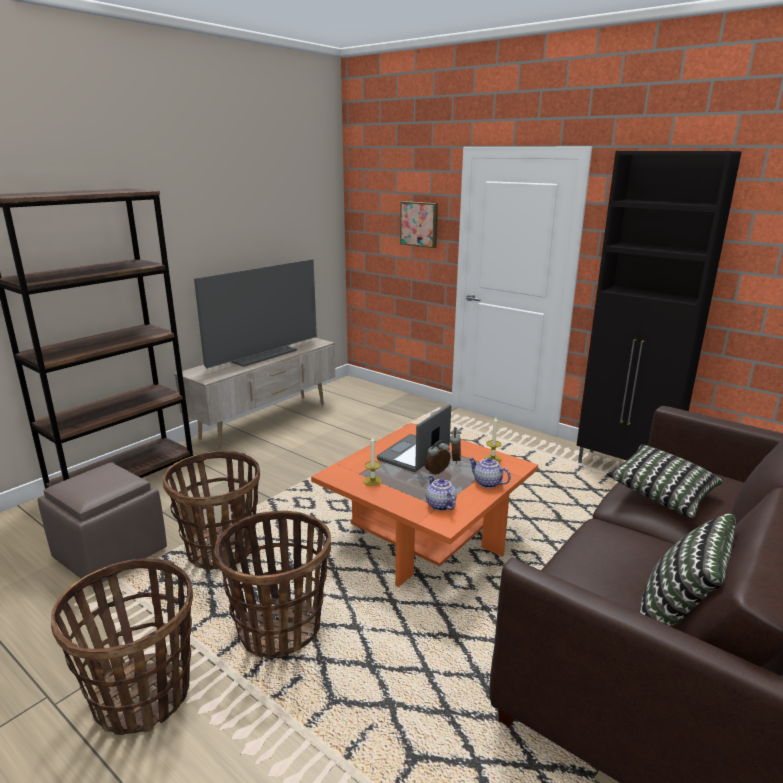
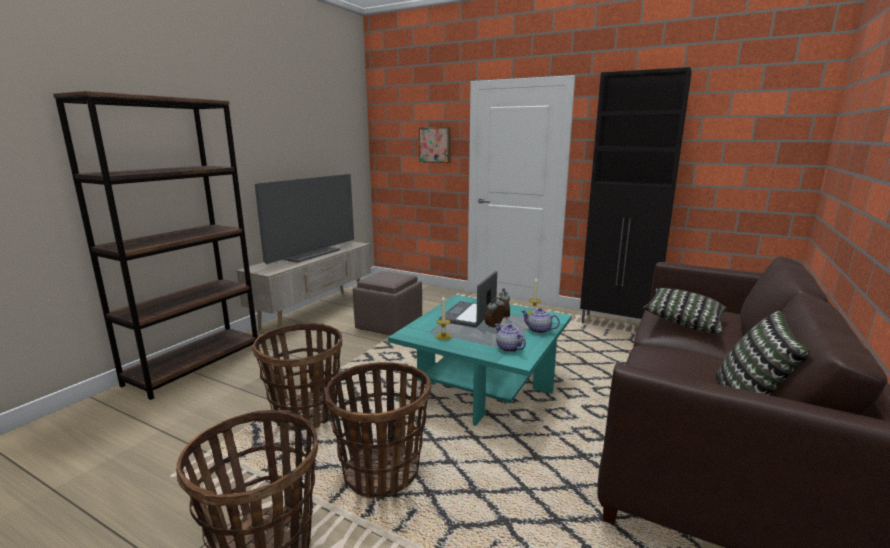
camera: 10 degrees left, 5 degrees down
(110, 554) = (197, 428): brown ottoman -> brown ottoman (389, 325)
(424, 538) = (483, 387): orange coffee table -> turquoise coffee table

